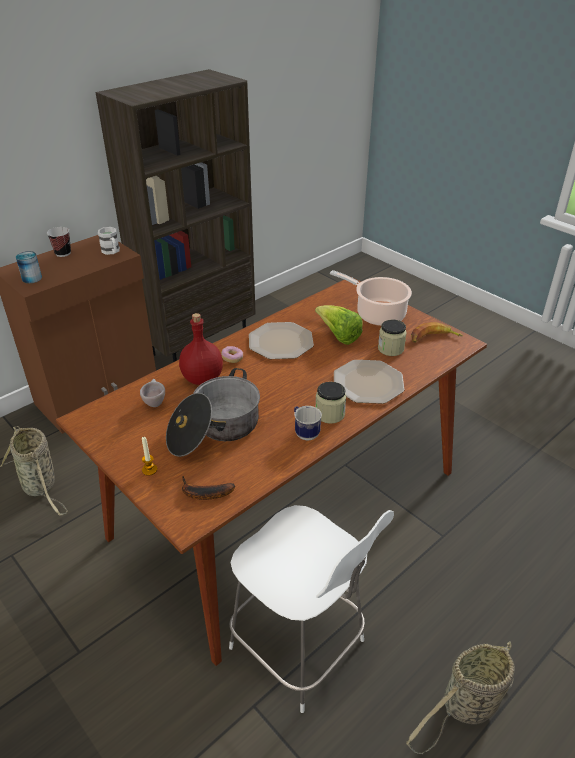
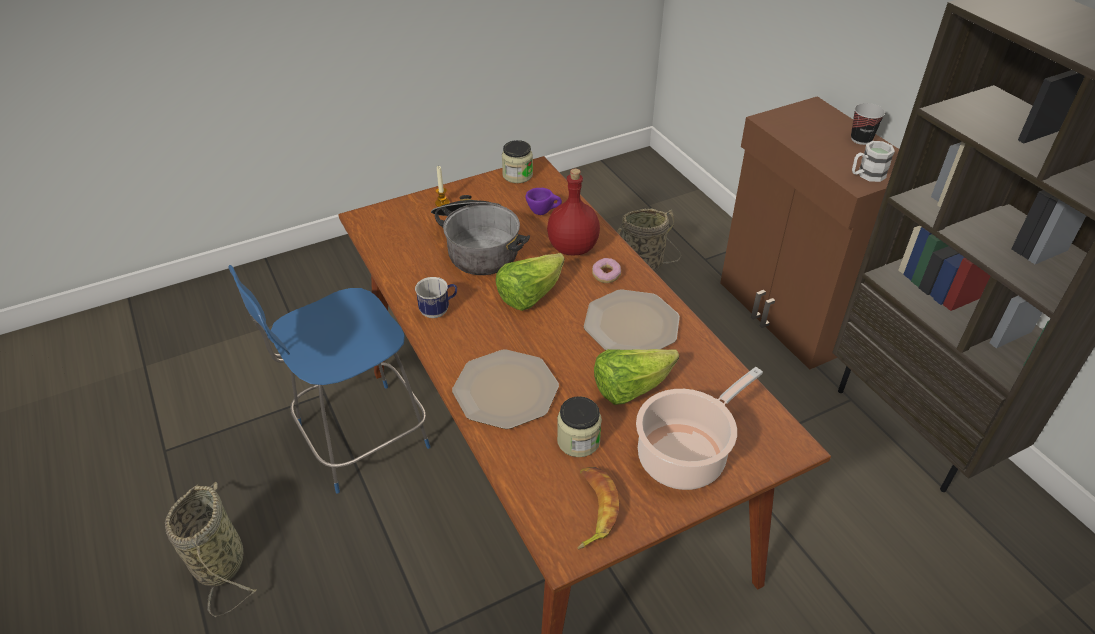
camera: 105 degrees right, 5 degrees up
(32, 278) = (791, 120): can -> none
(154, 402) = (543, 212): beige cup -> purple cup
(203, 493) = (392, 230): banana -> none
(268, 390) = (530, 295): none -> lettuce
(300, 647) = (358, 438): white chair -> blue chair
(330, 414) = (460, 338): jar -> jar (517, 175)

